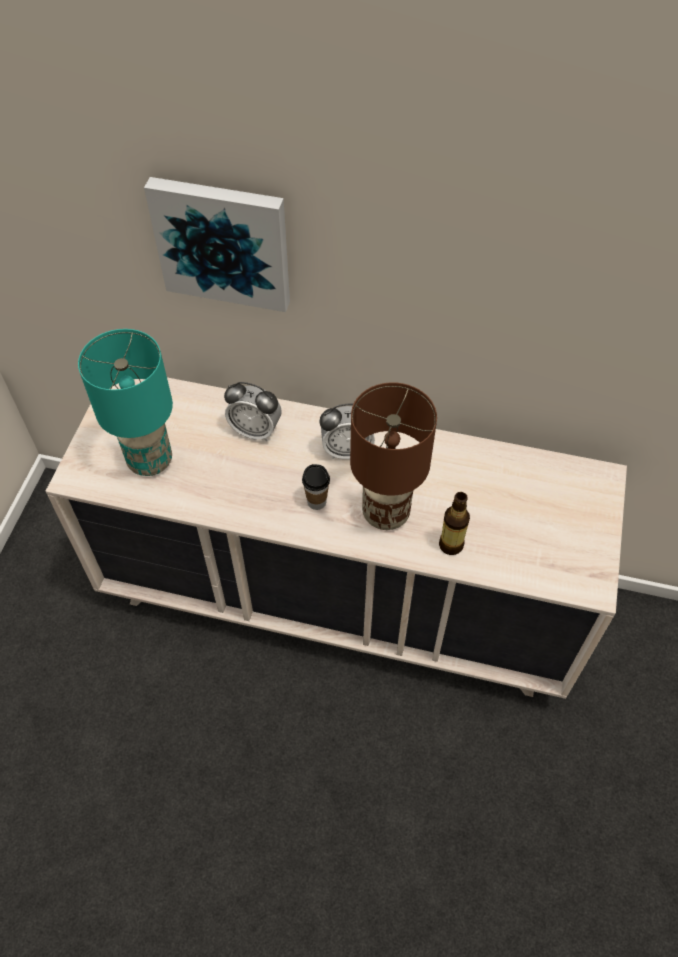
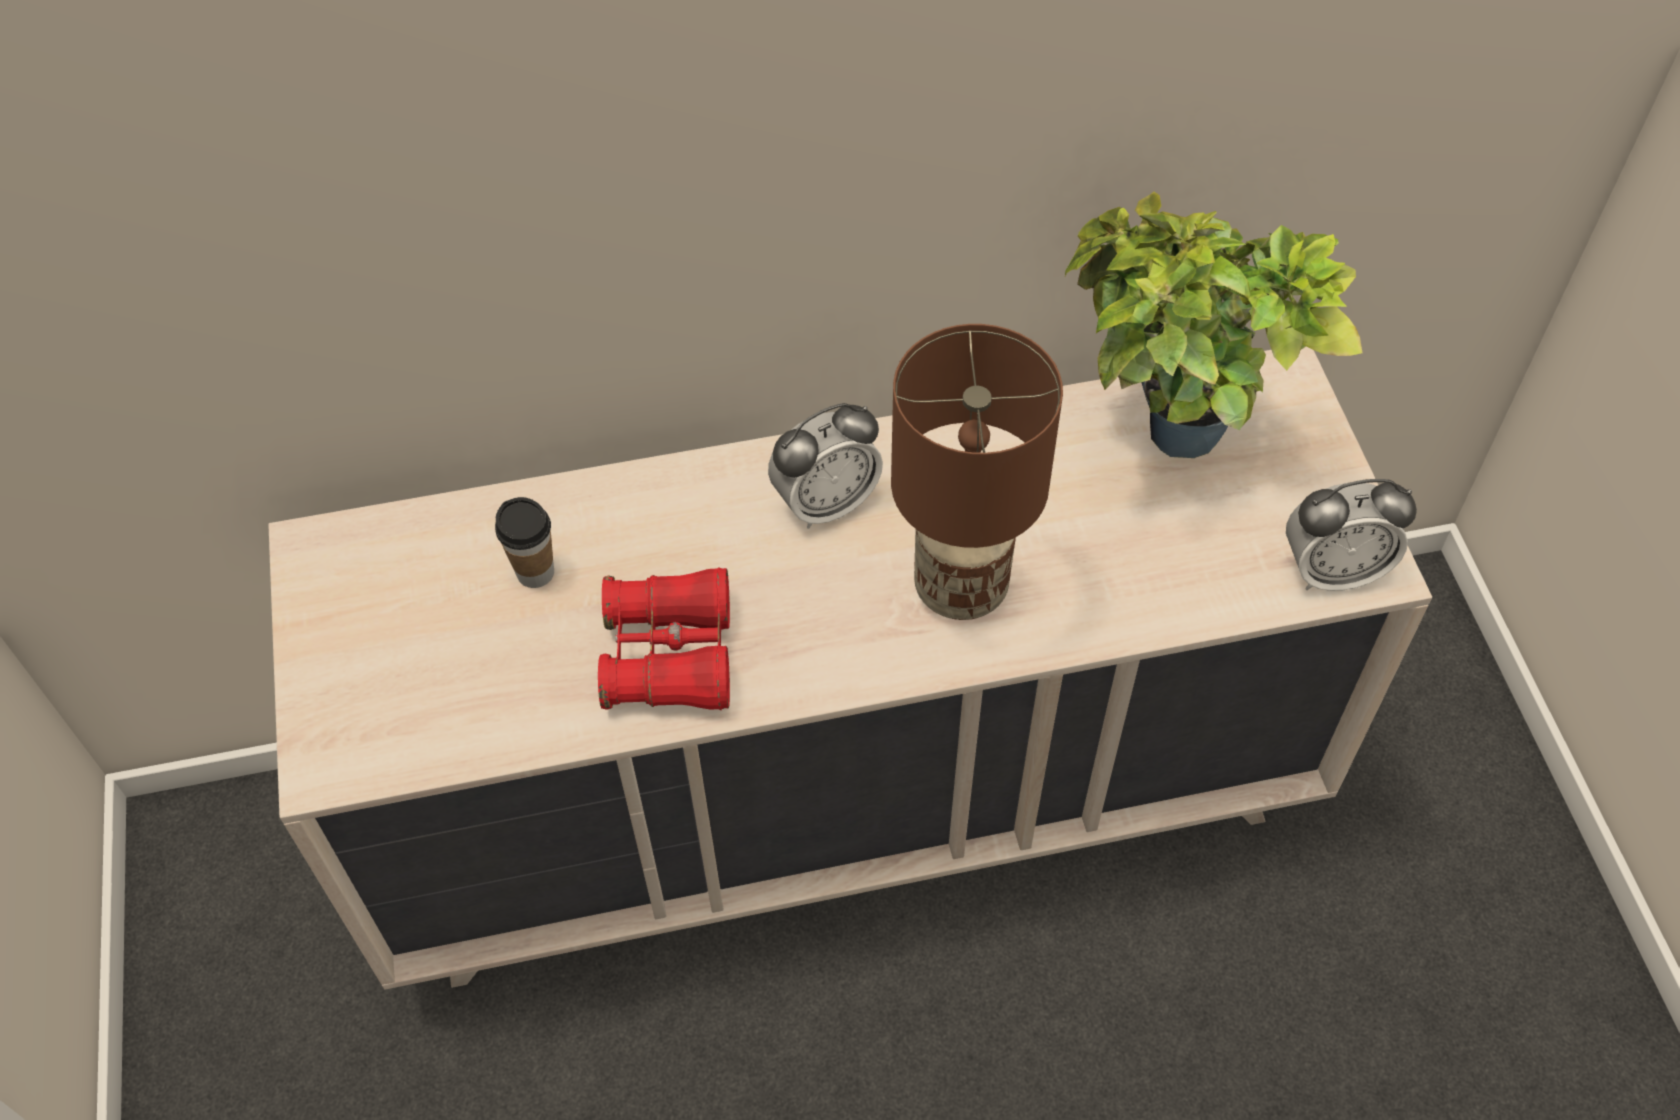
camera: 25 degrees left, 0 degrees up
(150, 462) = (464, 673): turquoise table lamp -> none
(223, 242) = (493, 178): picture -> none
(239, 490) = (670, 656): none -> red binoculars
(255, 430) = (634, 534): alarm clock -> alarm clock (1332, 571)
(316, 502) = (825, 618): cup -> cup (535, 572)
(451, 545) = (1104, 596): bottle -> none
(525, 487) = (1169, 445): none -> potted plant

